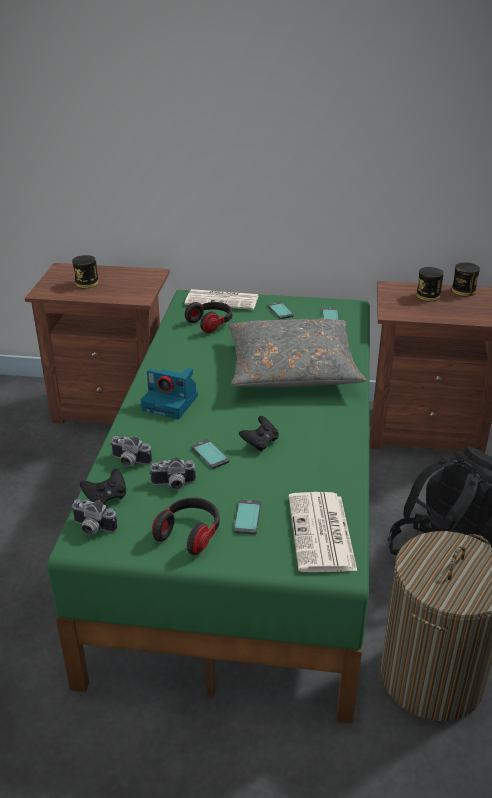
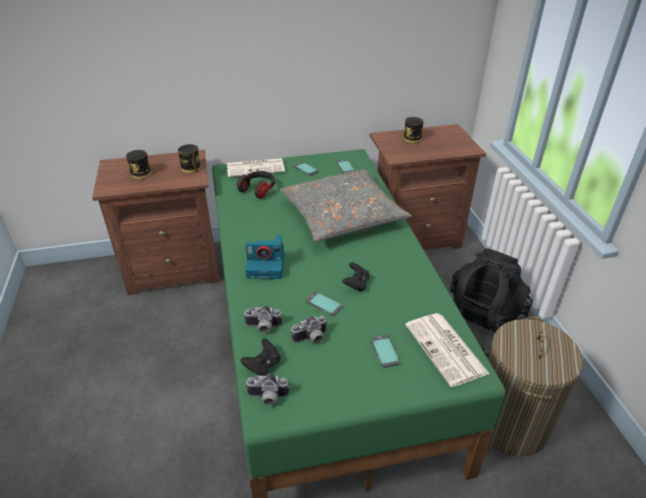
camera: 20 degrees left, 5 degrees up
(189, 534) = (349, 379): headphones -> none
(463, 291) = (433, 131): can -> can (191, 168)

